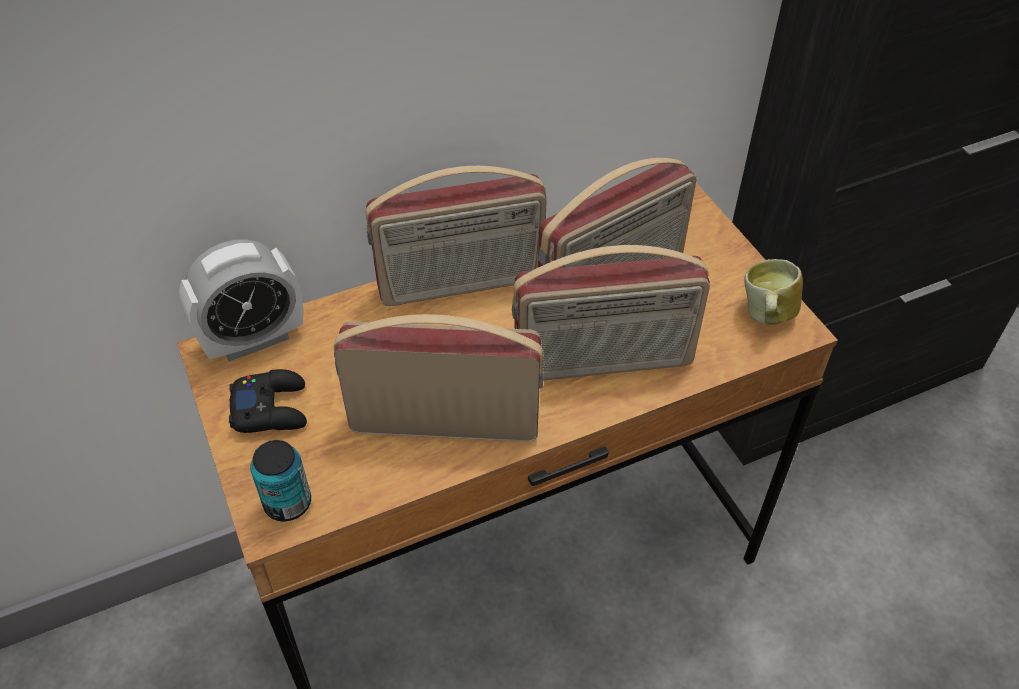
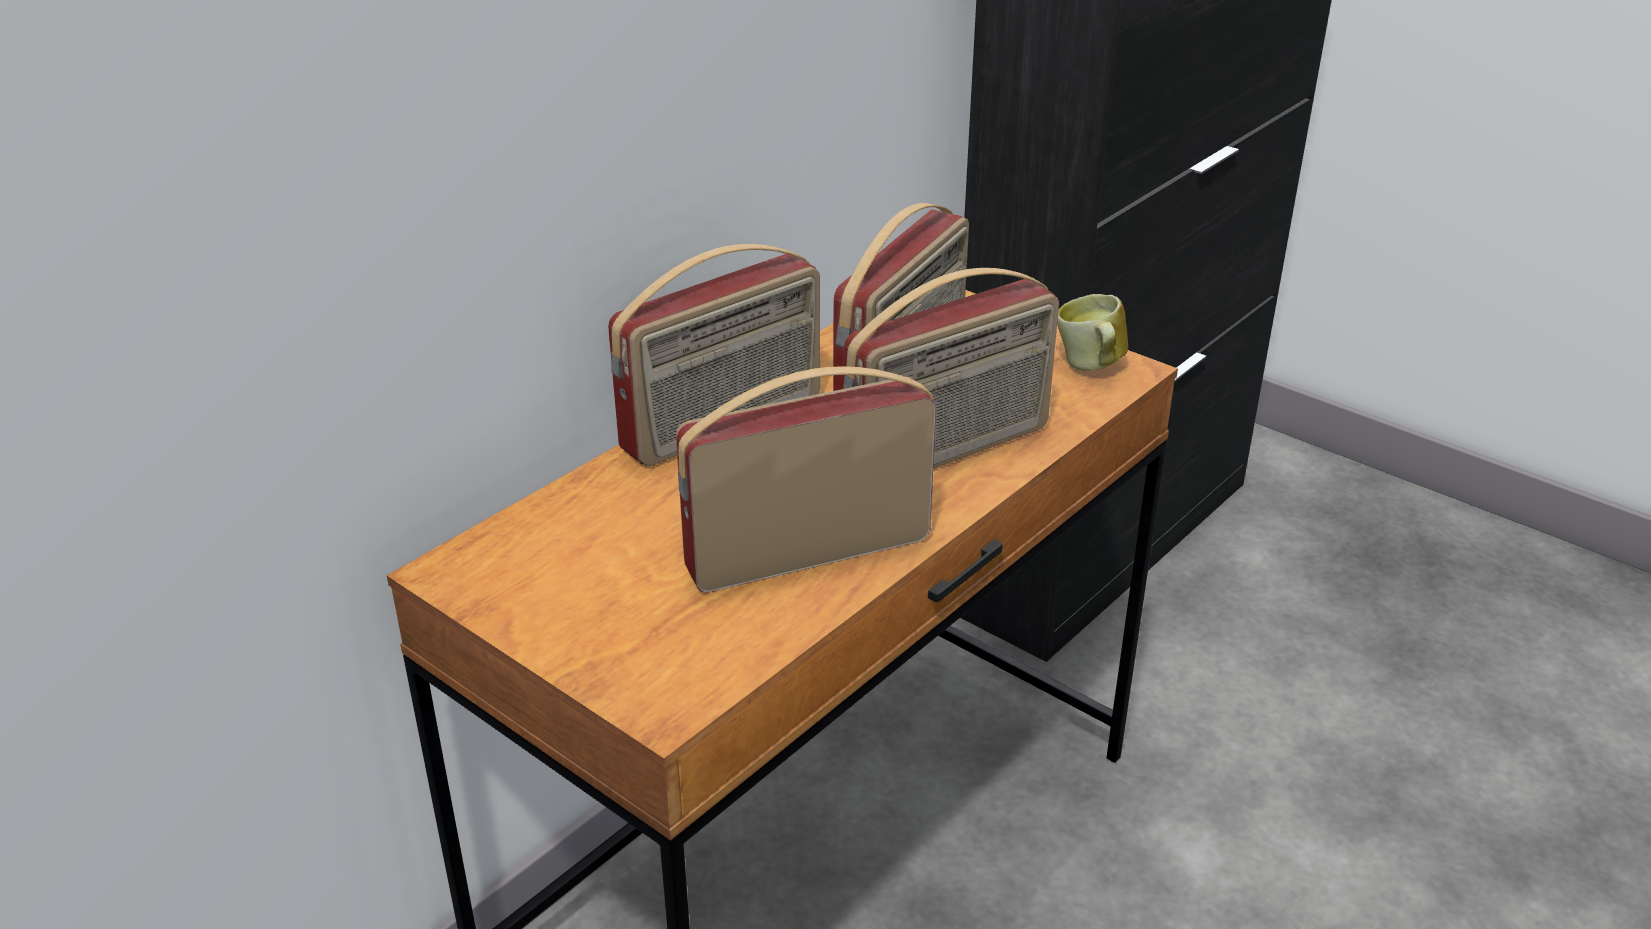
camera: 25 degrees left, 15 degrees down
(254, 339) = (495, 543): alarm clock -> none
(271, 408) = (574, 602): black game controller -> none
(288, 503) = (671, 683): can -> none

